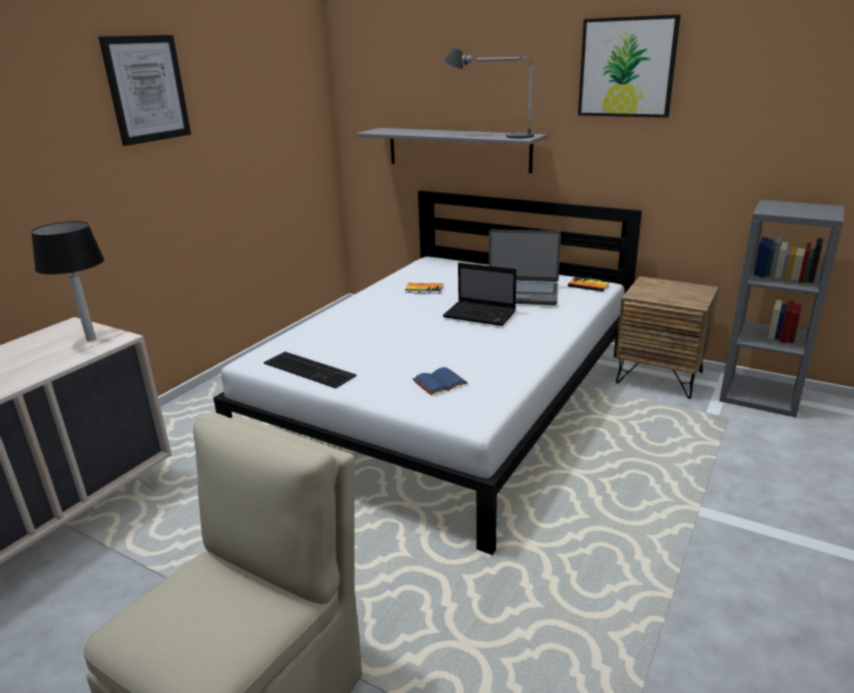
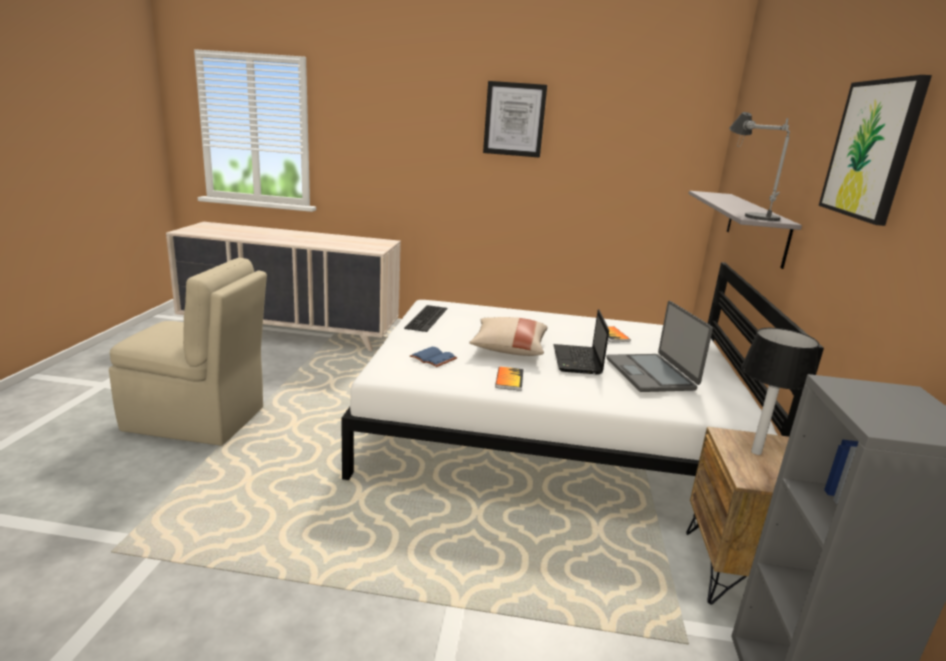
camera: 65 degrees right, 5 degrees down
(91, 339) = (372, 247): table lamp -> table lamp (756, 452)
(432, 340) = (508, 349): none -> beige pillow
(588, 285) = (728, 409): book -> book (509, 379)

